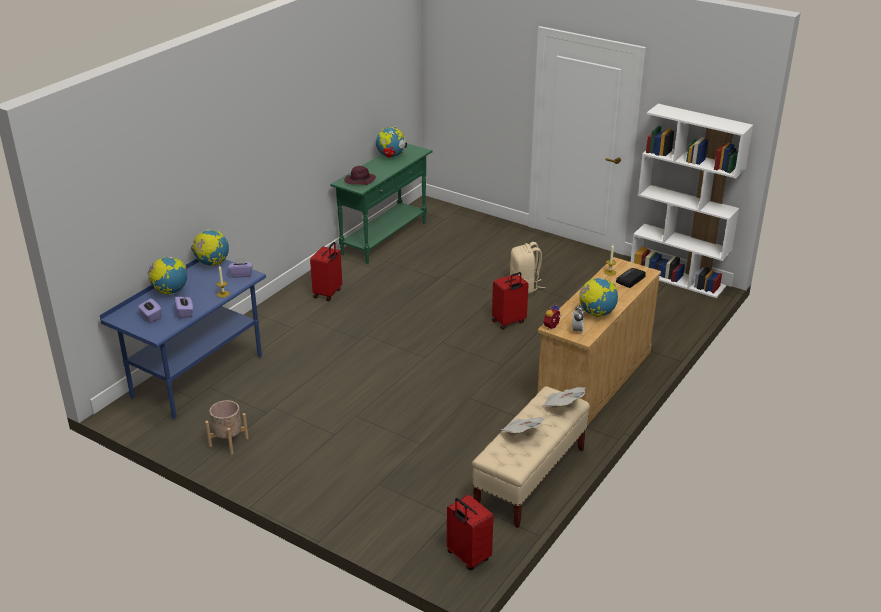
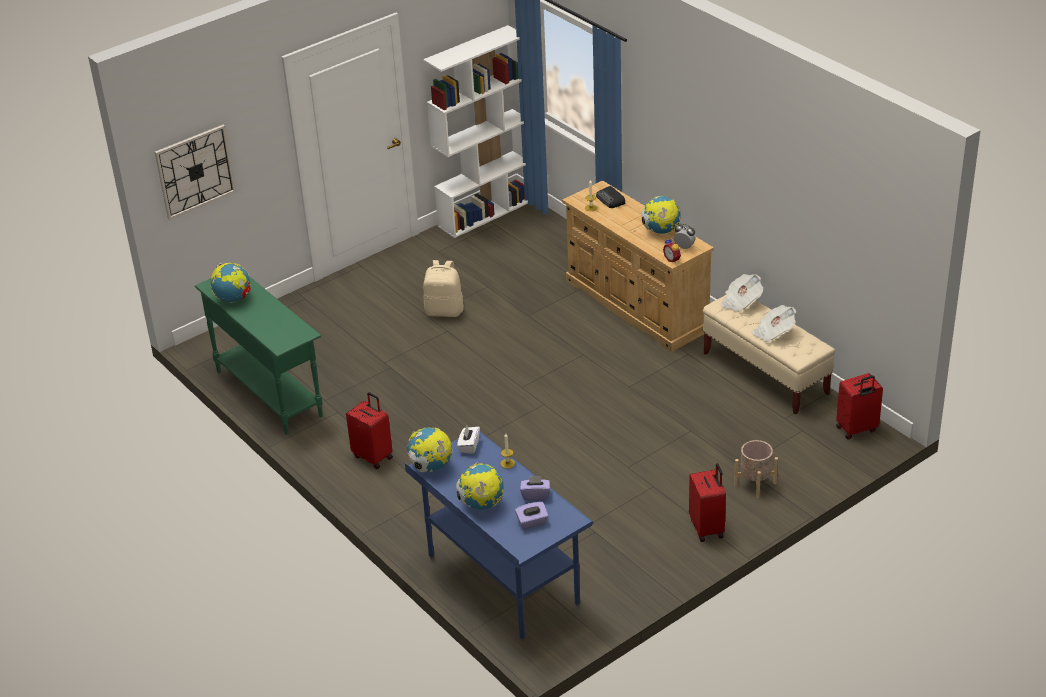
camera: 70 degrees left, 5 degrees up
(229, 442) = (636, 565): beige planter -> beige planter (755, 483)
(241, 274) = (469, 446): purple tissue box -> white tissue box
(359, 181) = (285, 332): purple hat -> none
(457, 75) = (195, 171): none -> wall clock
(509, 322) = (507, 335): red suitcase -> red suitcase (707, 528)

